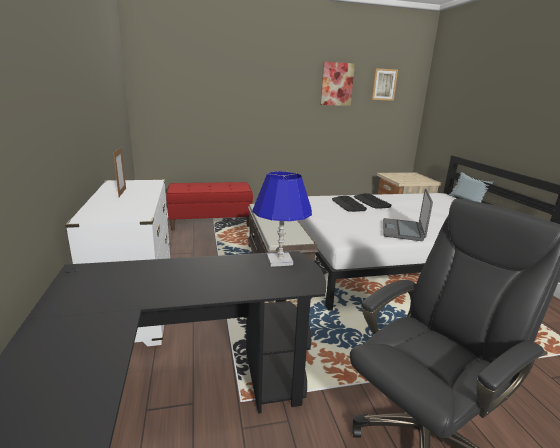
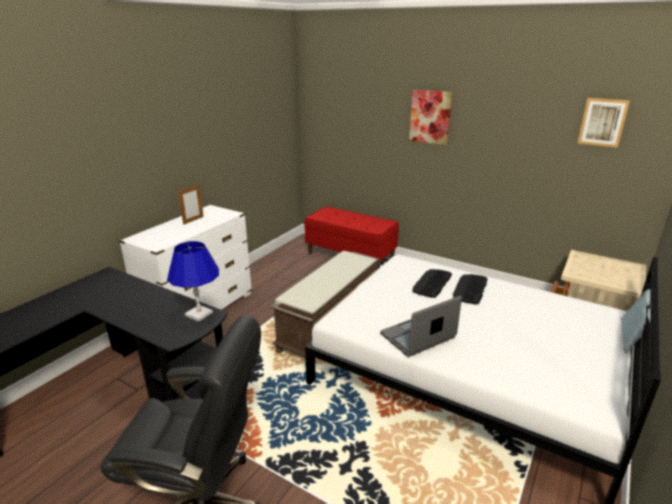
camera: 45 degrees right, 5 degrees up
(337, 84) = (522, 118): picture -> picture (430, 117)

